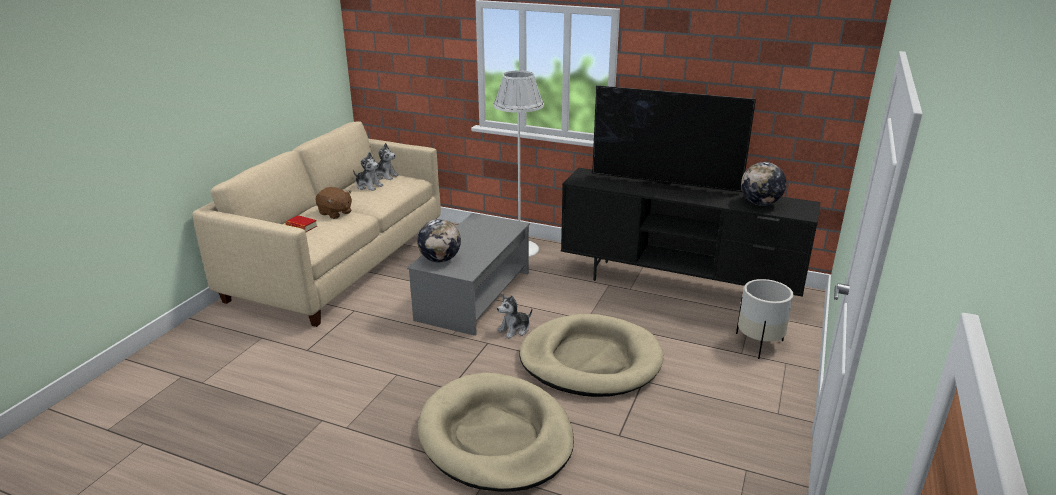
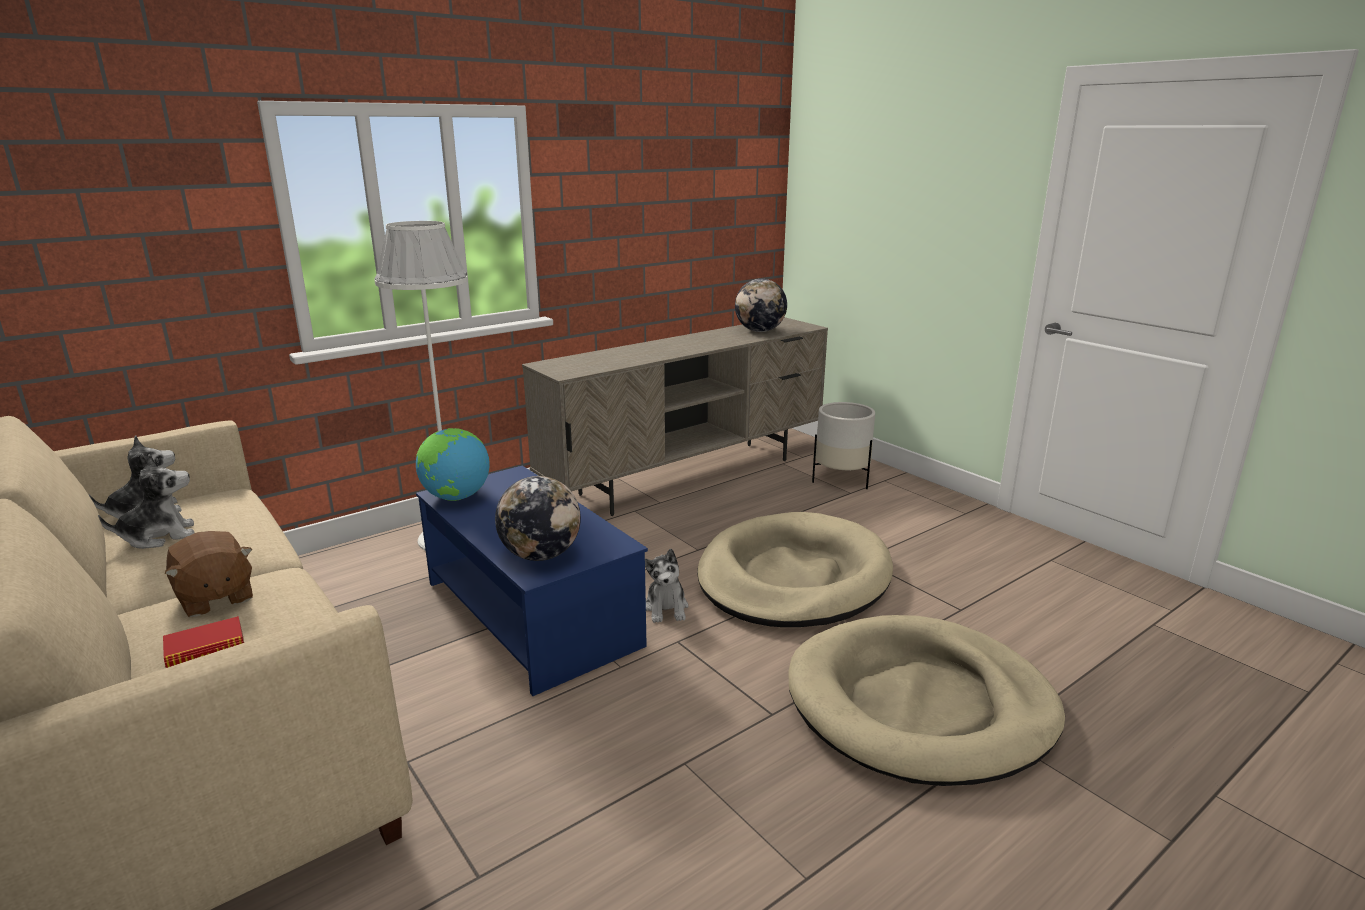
camera: 60 degrees left, 5 degrees down
(335, 213) = (215, 598): brown plush toy -> brown plush toy turned 75 degrees clockwise
(474, 295) = (530, 612): grey coffee table -> blue coffee table
(476, 222) = (456, 497): none -> globe
(664, 184) = (651, 346): television -> none
(678, 286) = (688, 476): black tv stand -> beige tv stand

